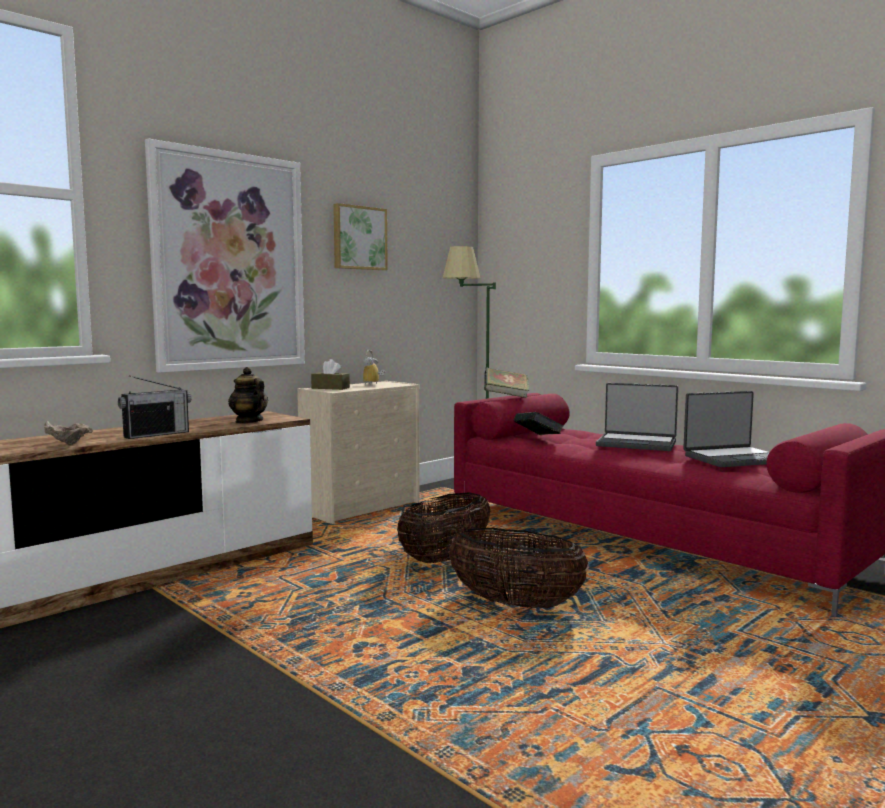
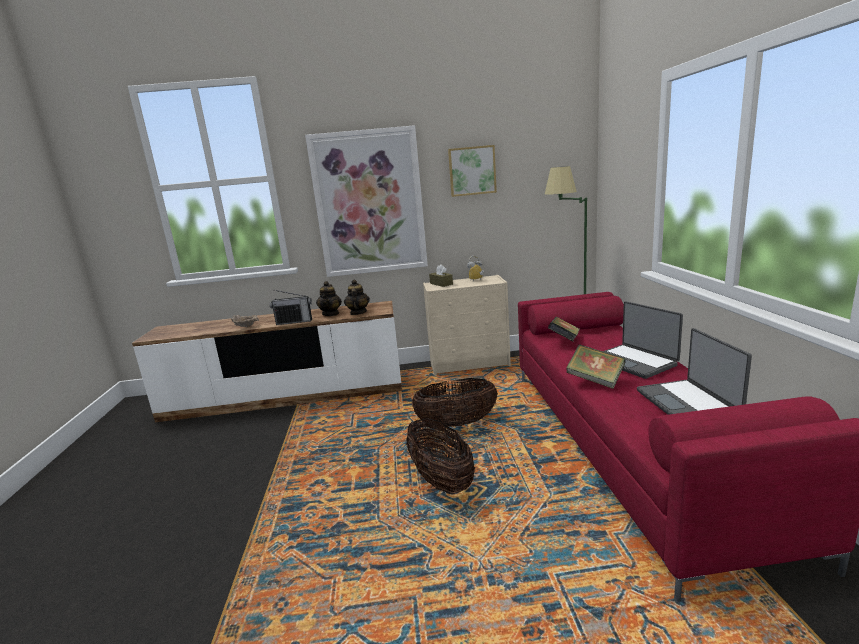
camera: 40 degrees right, 10 degrees up
(202, 425) = (331, 314): none -> teapot
(506, 397) = (563, 298): book -> book (595, 380)
(734, 459) = (688, 403): laptop -> laptop turned 60 degrees clockwise

